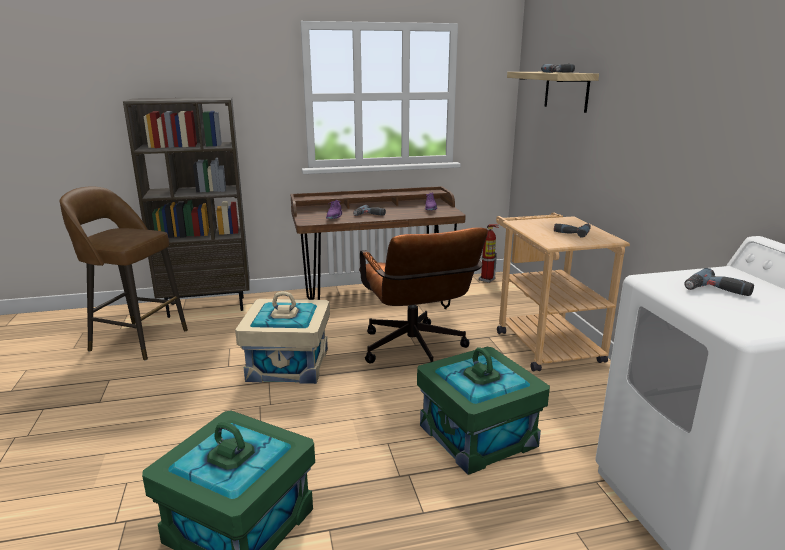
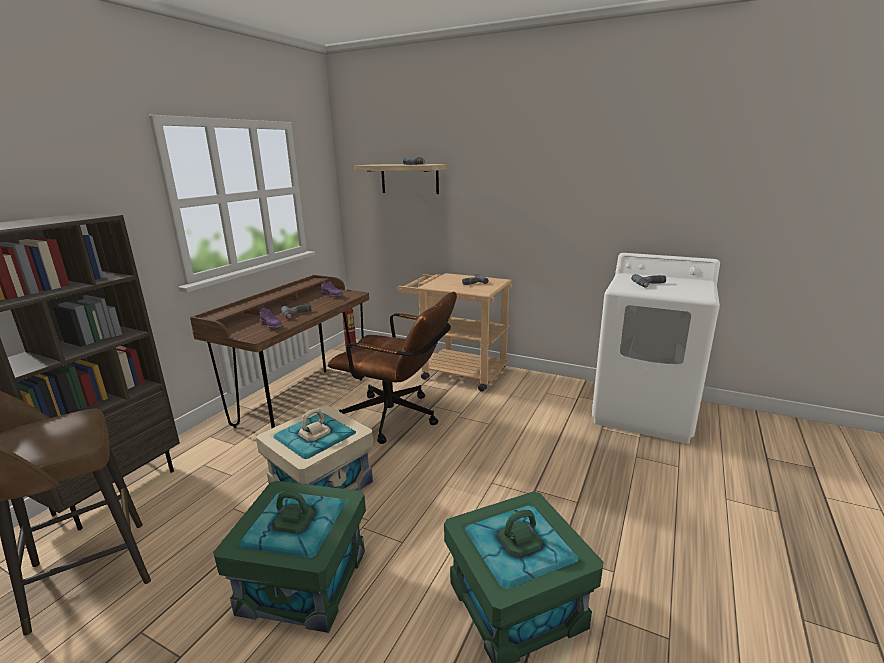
camera: 50 degrees left, 0 degrees up
(478, 435) = (523, 443): green storage box -> green storage box (304, 580)

